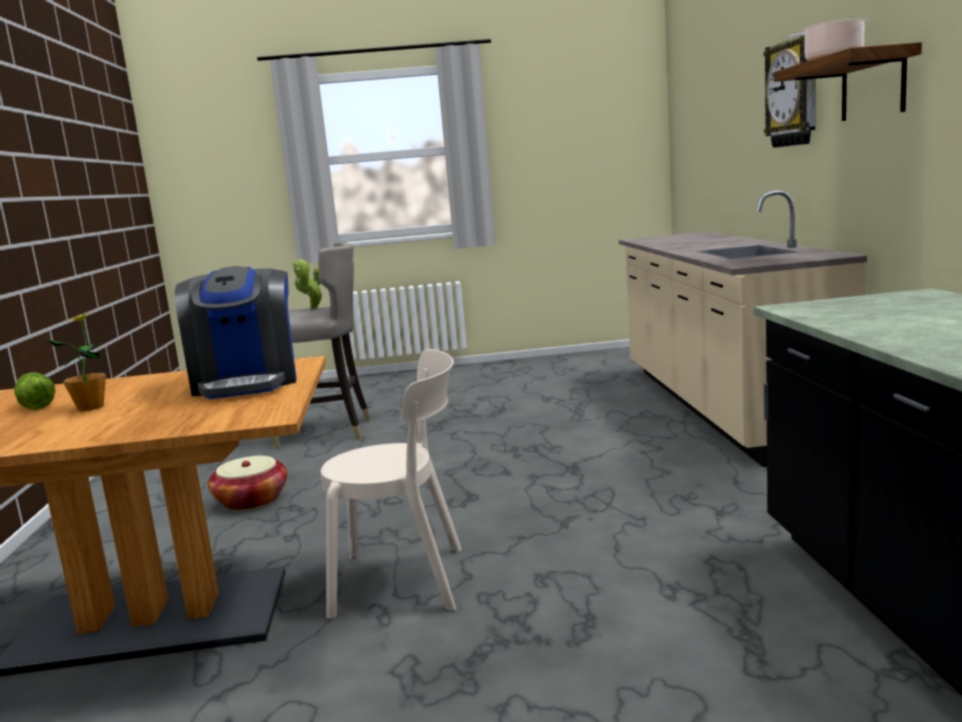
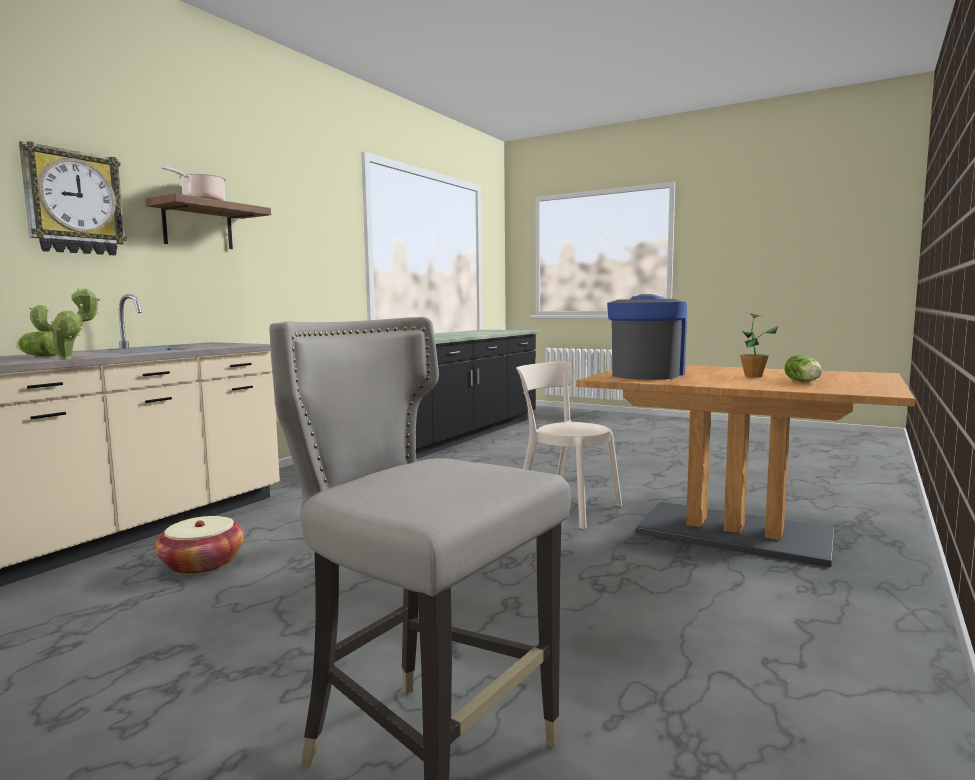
camera: 145 degrees left, 5 degrees down
(251, 500) = (641, 616): basket -> basket (202, 564)
(312, 309) = (406, 473): potted plant -> potted plant (70, 358)
(722, 243) = (38, 356): none -> lettuce

